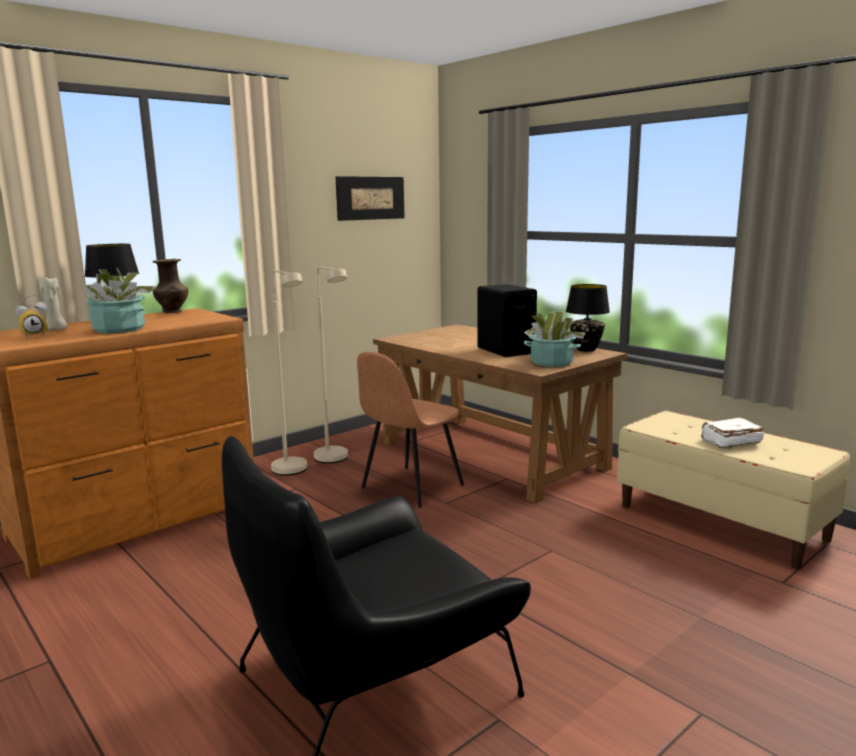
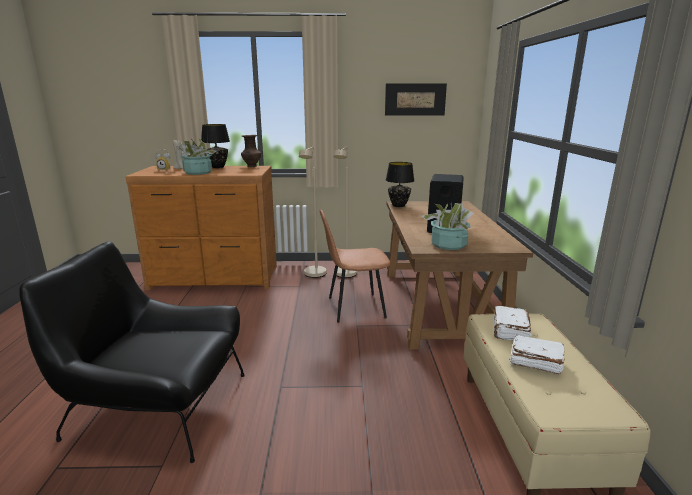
camera: 40 degrees right, 5 degrees up
(585, 349) = (505, 241): black table lamp -> black table lamp (398, 205)
(673, 429) = (509, 331): none -> white book

